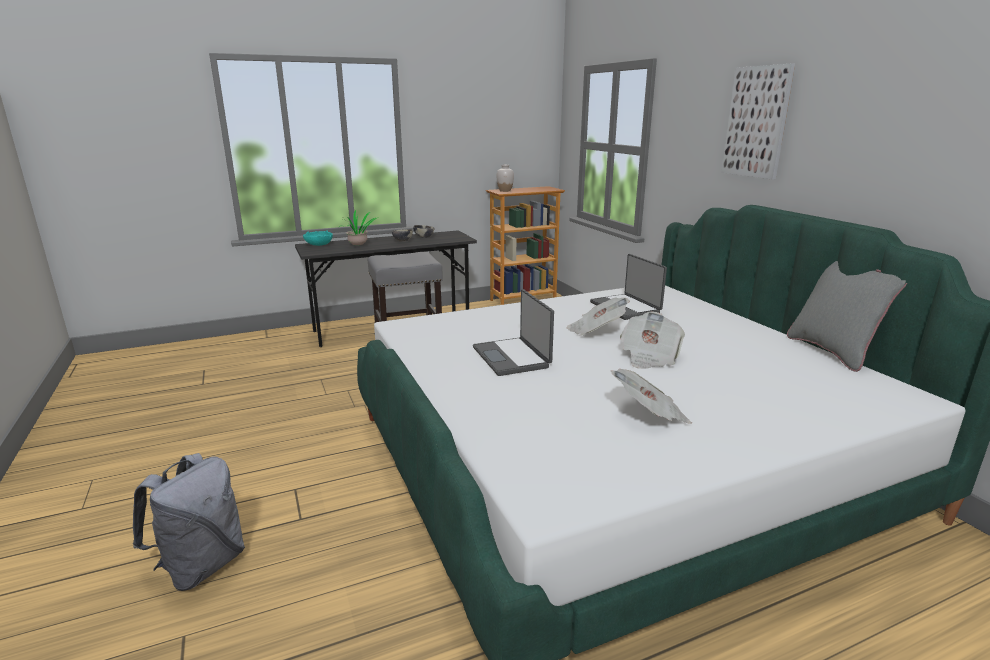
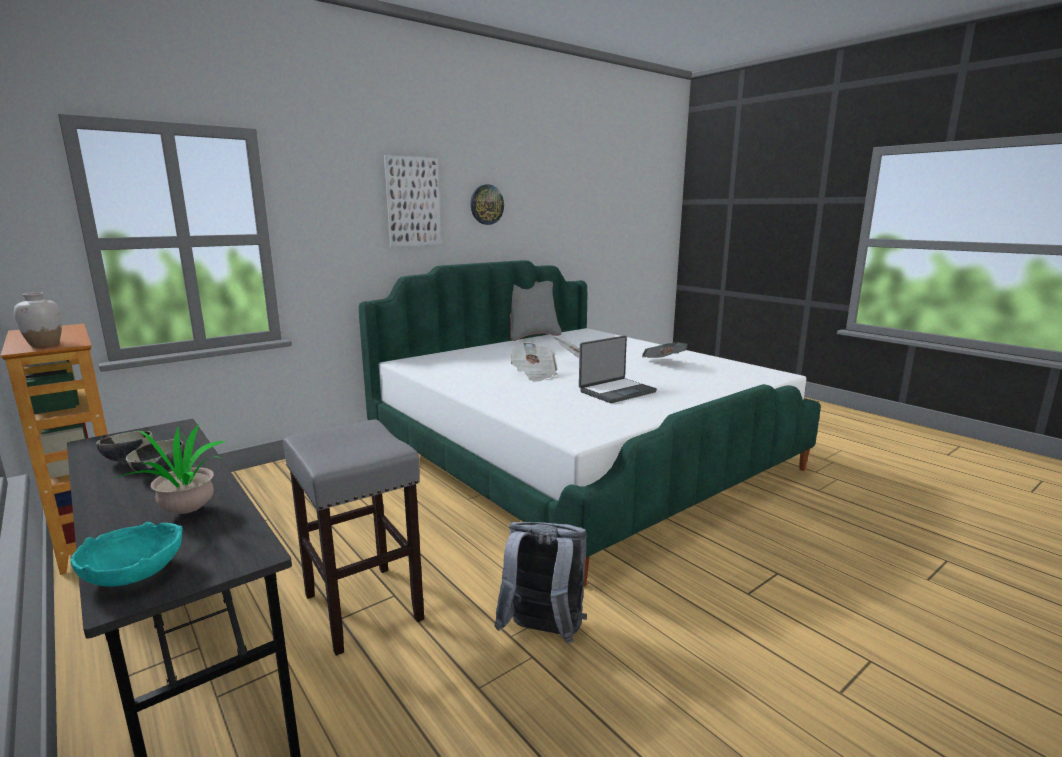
camera: 105 degrees left, 5 degrees down
(202, 566) = (883, 604): grey backpack -> grey backpack (543, 633)
(626, 308) = (467, 369): laptop -> none
(857, 129) = (486, 204): none -> wall clock

